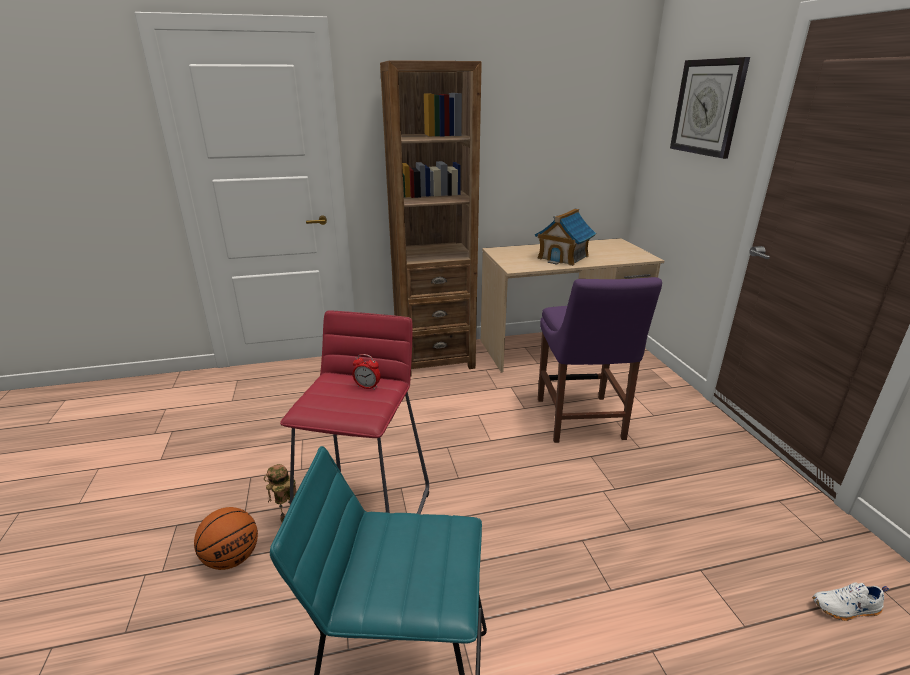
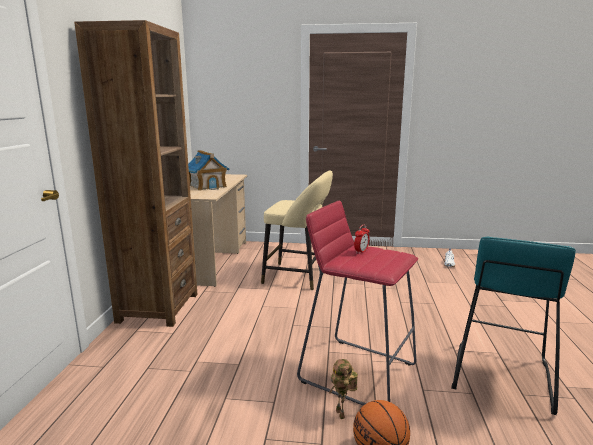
camera: 70 degrees left, 10 degrees down
(580, 421) = (298, 276): purple chair -> beige stool
(708, 107) = (249, 77): wall clock -> none

